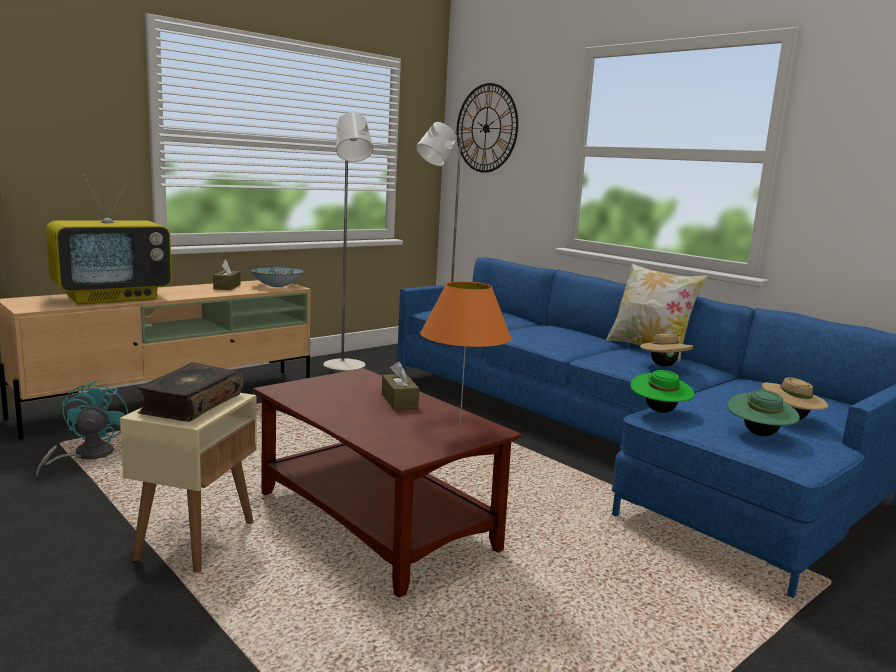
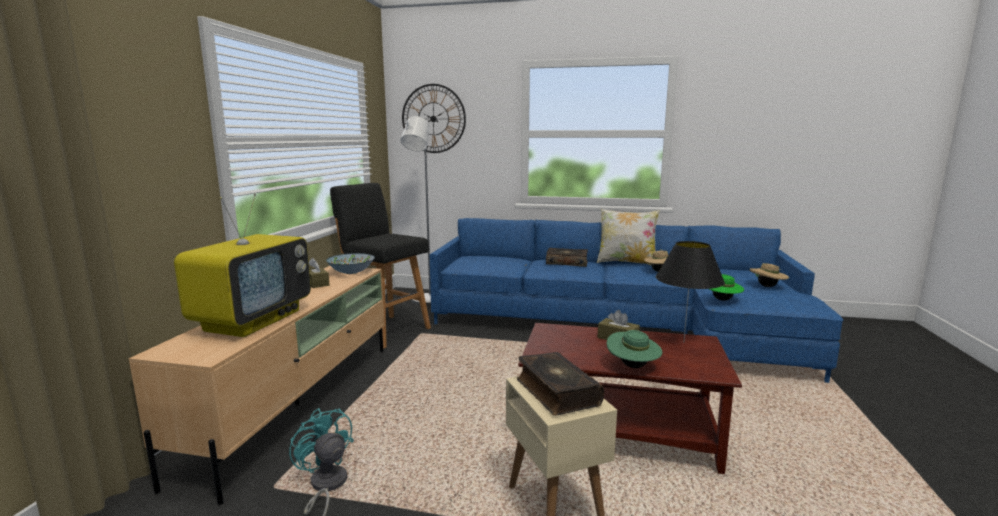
camera: 35 degrees left, 0 degrees up
(346, 370) = (385, 330): grey floor lamp -> black stool
(460, 425) = (683, 342): orange table lamp -> black table lamp
(564, 332) = (566, 262): none -> book
(758, 434) = (780, 299): green hat -> green hat (632, 366)

